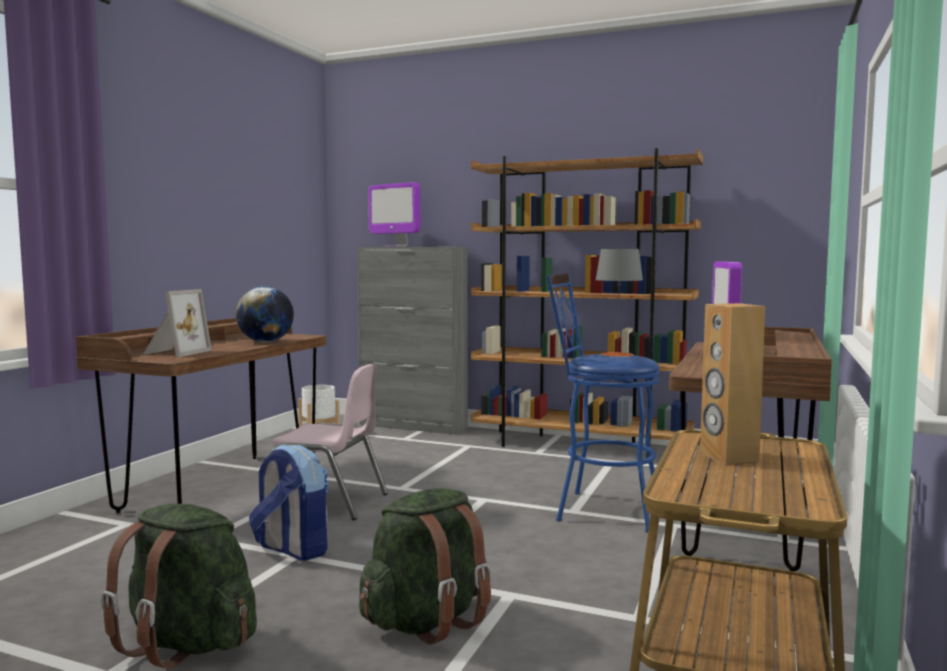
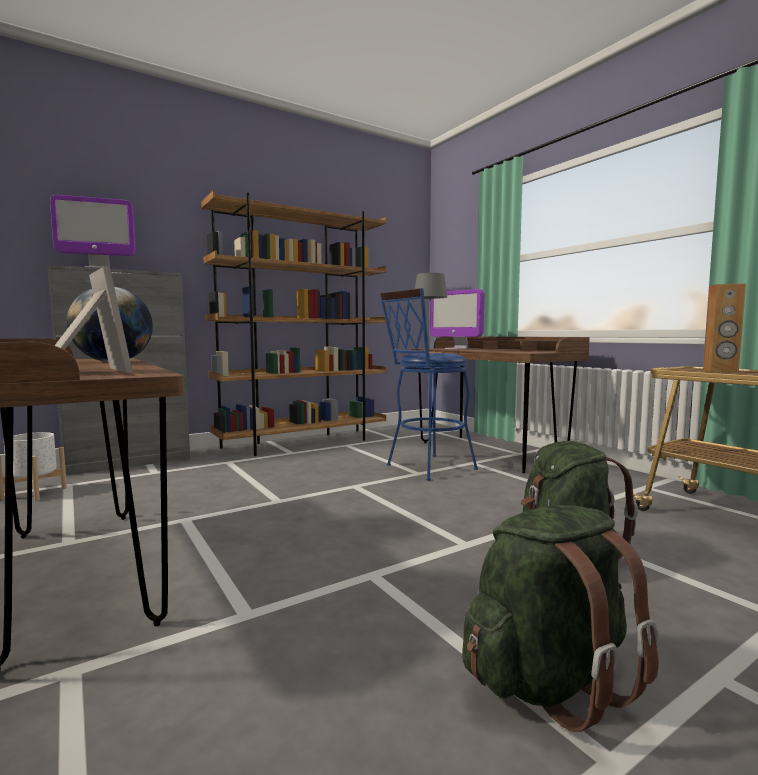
camera: 55 degrees left, 0 degrees up
(292, 549) = (354, 574): backpack -> none
(326, 502) = (254, 533): pink chair -> none

